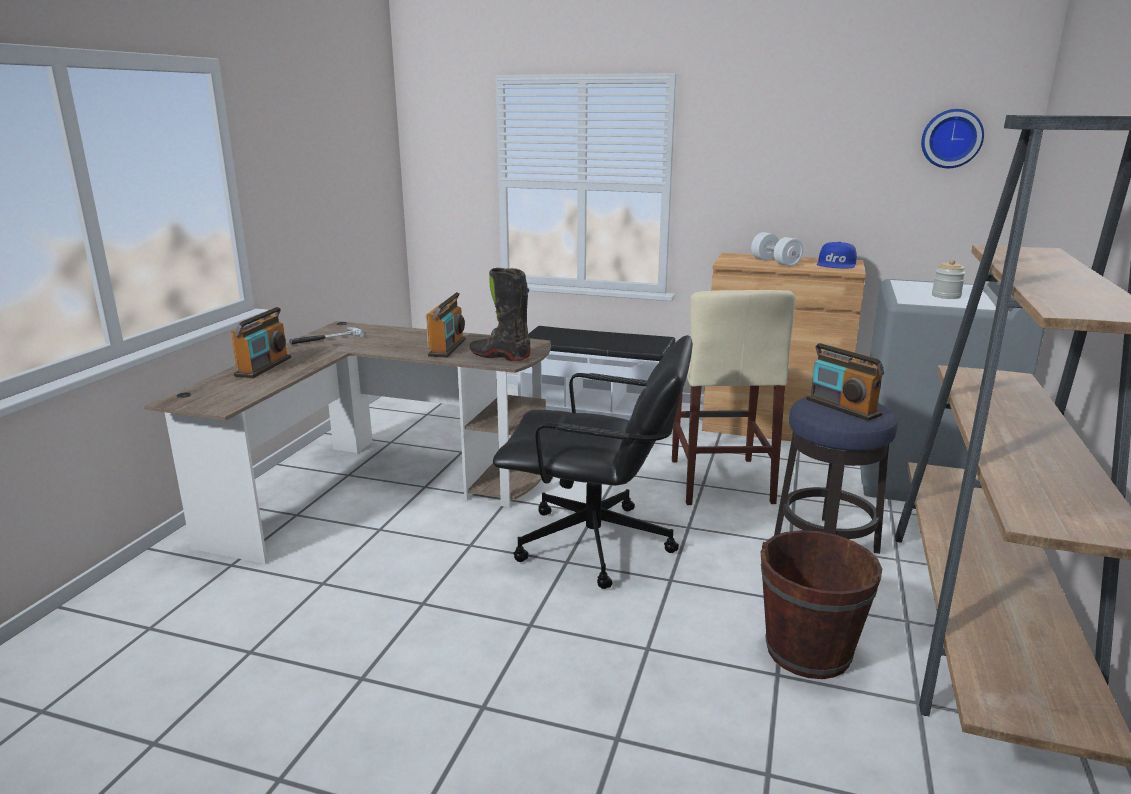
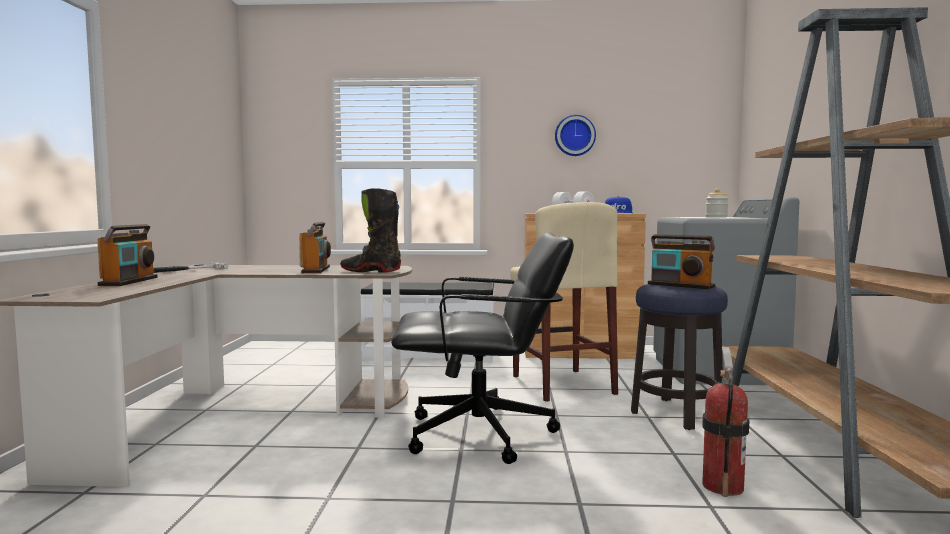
camera: 15 degrees left, 15 degrees down
(808, 651) = (722, 486): brown bucket -> fire extinguisher
(951, 138) = (684, 122): wall clock -> wall clock (574, 135)

